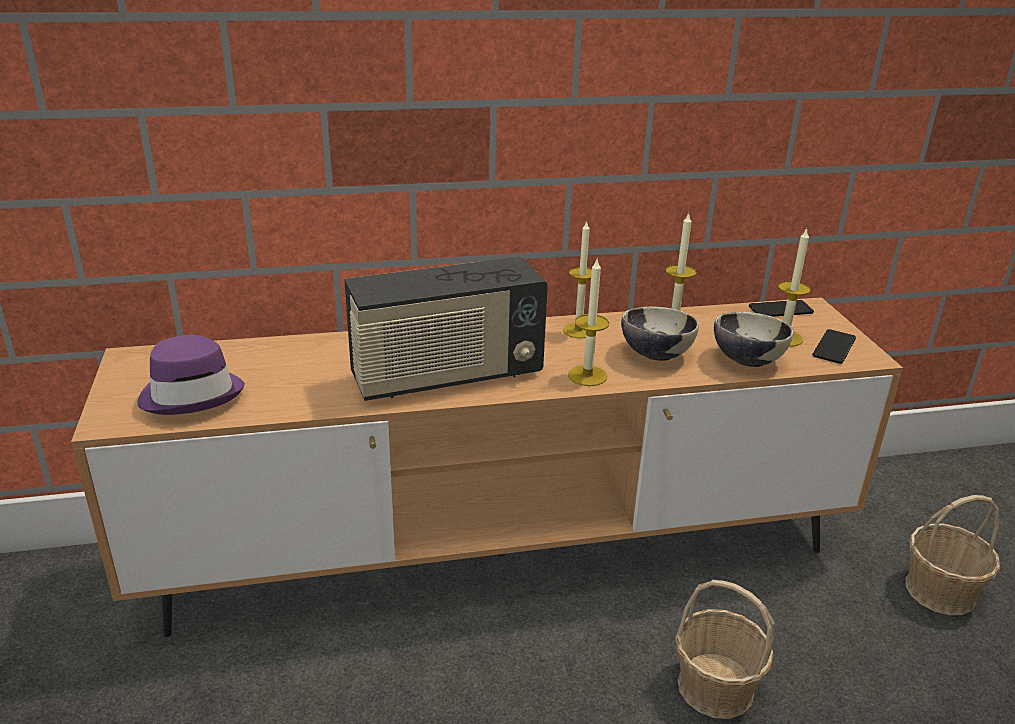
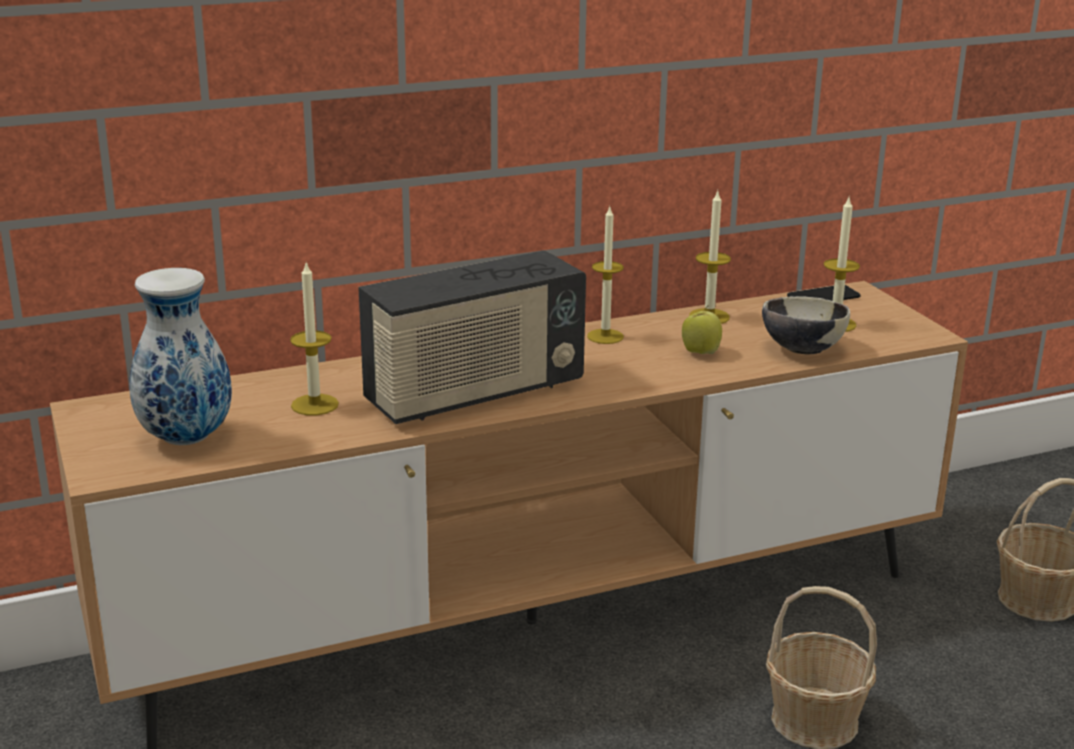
camera: 10 degrees left, 5 degrees down
(192, 394) = (186, 437): purple hat -> vase
(587, 376) = (633, 379): candle -> candle (314, 405)
(655, 355) = (700, 353): bowl -> apple
(834, 347) = (891, 329): phone -> none

